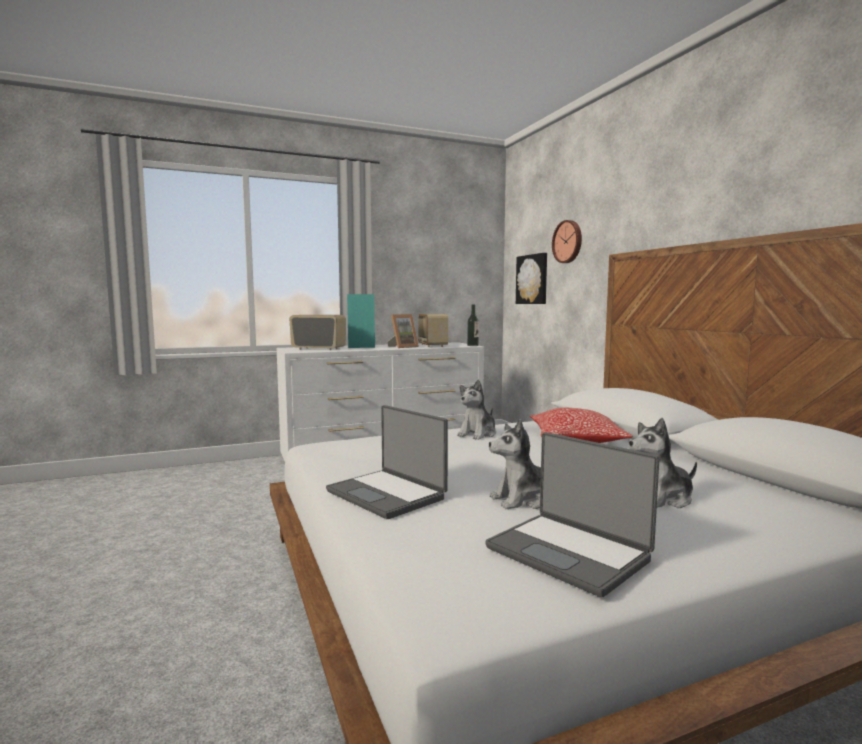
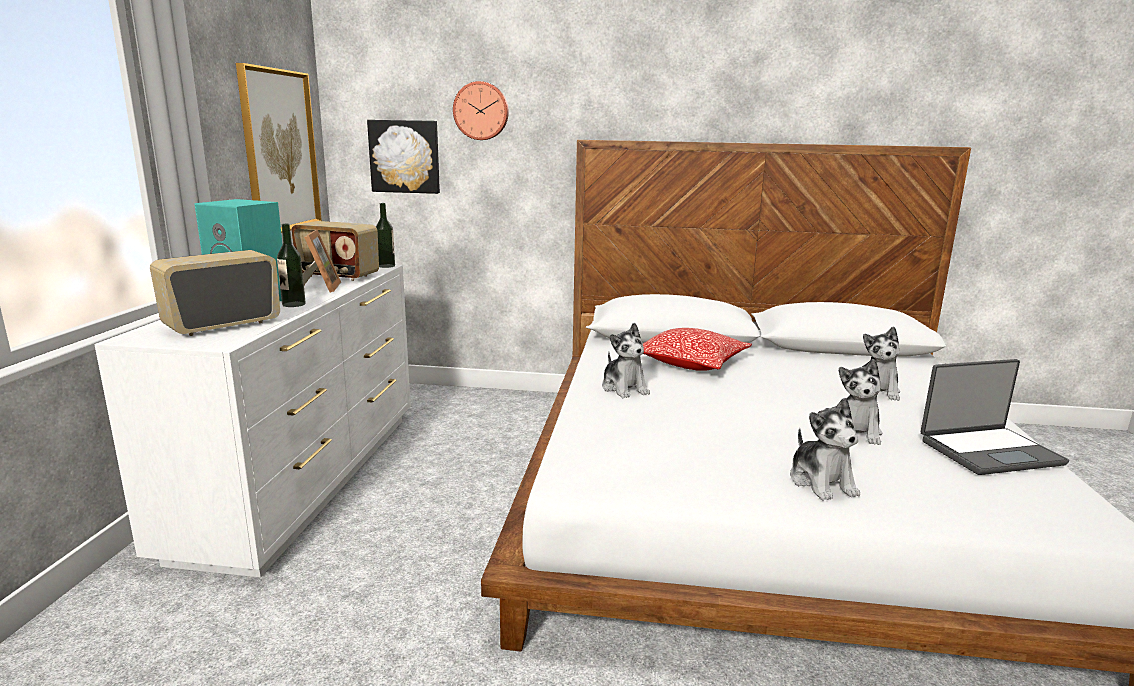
camera: 60 degrees left, 10 degrees up
(367, 348) = (294, 304): none -> bottle
(387, 494) = (821, 482): laptop -> plush toy
(454, 277) = (280, 151): none -> picture

